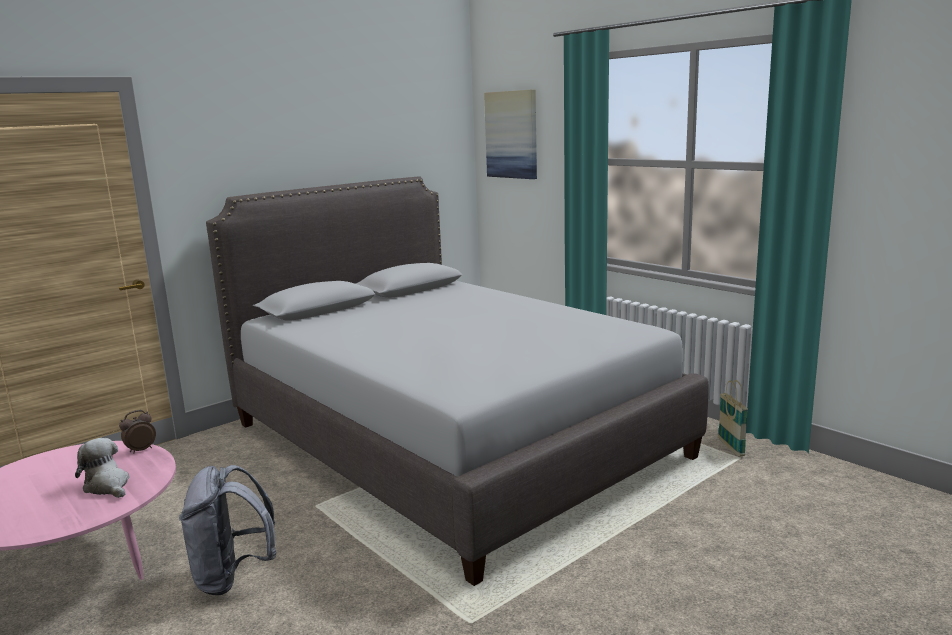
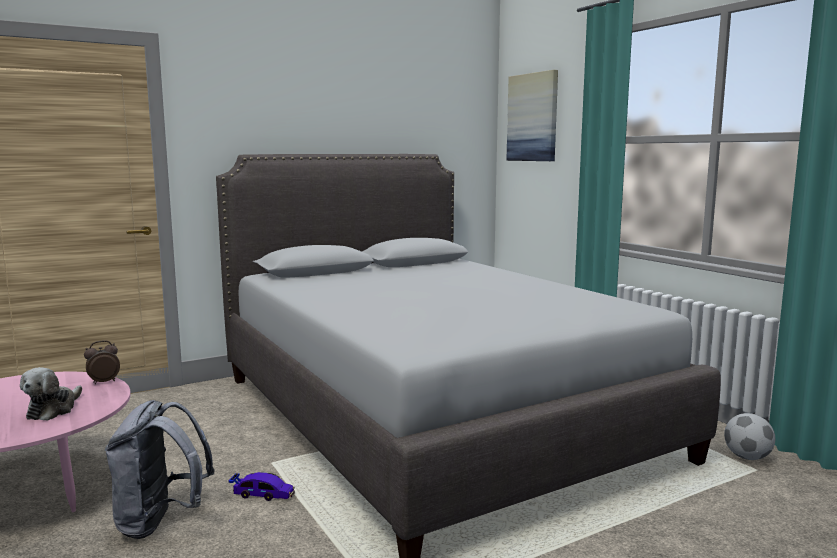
camera: 10 degrees right, 5 degrees down
(108, 486) = (53, 410): plush toy -> plush toy turned 135 degrees counterclockwise
(319, 537) = (262, 494): none -> toy car
(730, 447) = (747, 457): basket -> football

